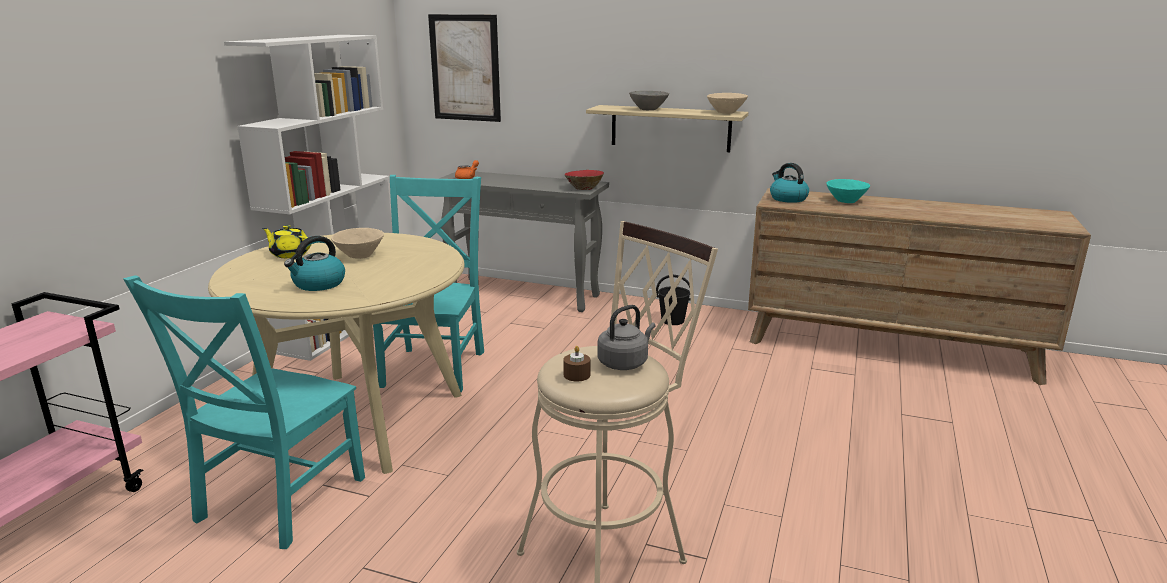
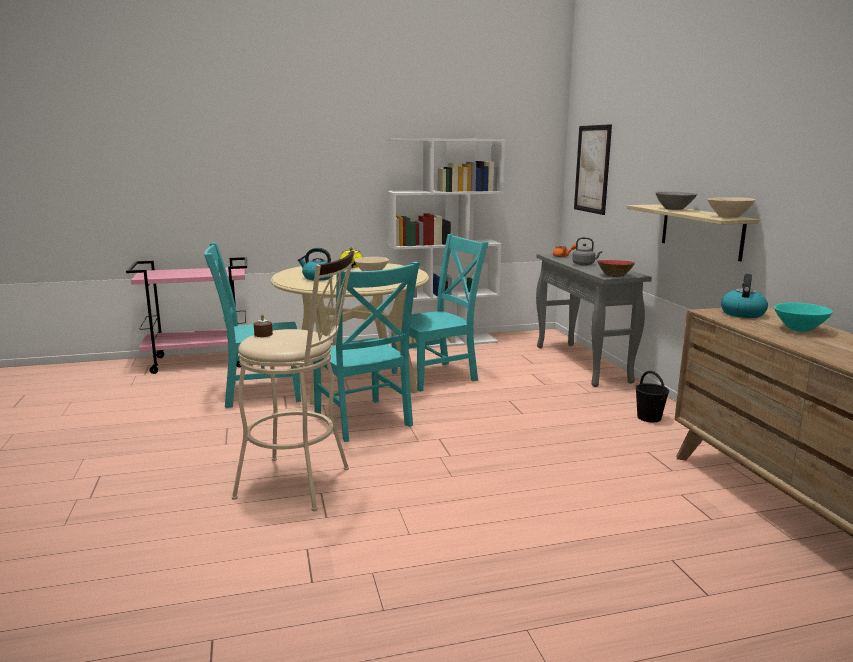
camera: 55 degrees right, 5 degrees down
(492, 453) = (363, 421): none -> turquoise chair
(624, 363) = (294, 339): grey kettle -> grey kettle (584, 264)

